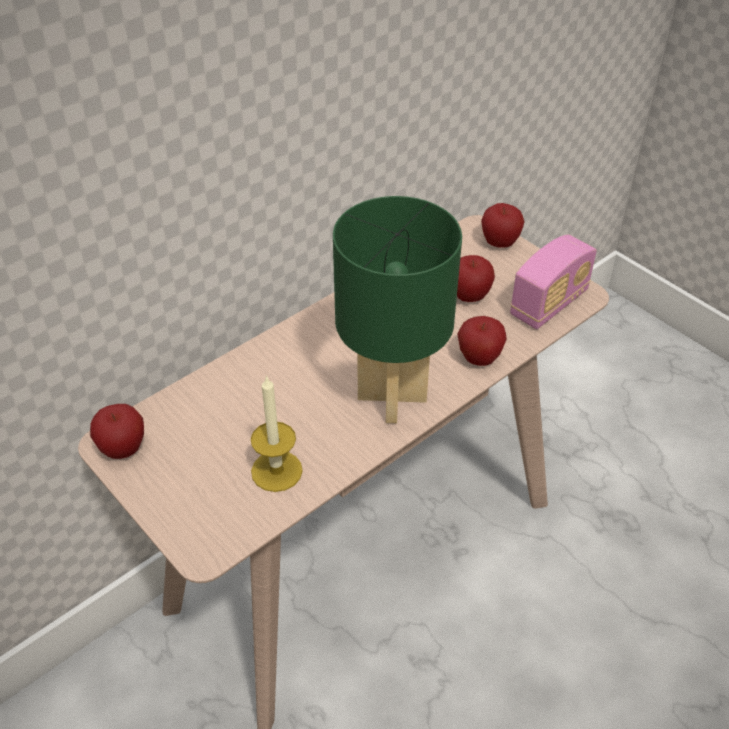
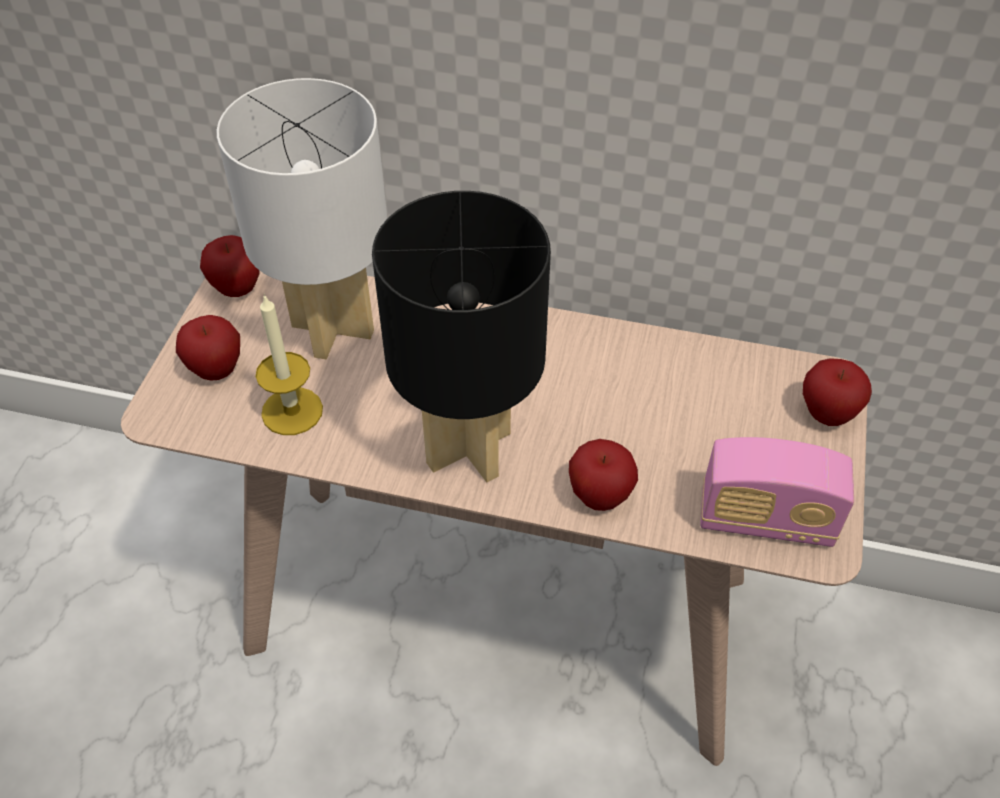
camera: 55 degrees right, 5 degrees up
(220, 416) = (331, 329): none -> white table lamp
(392, 398) = (467, 450): green table lamp -> black table lamp
(469, 297) = (698, 434): apple -> apple (216, 370)

